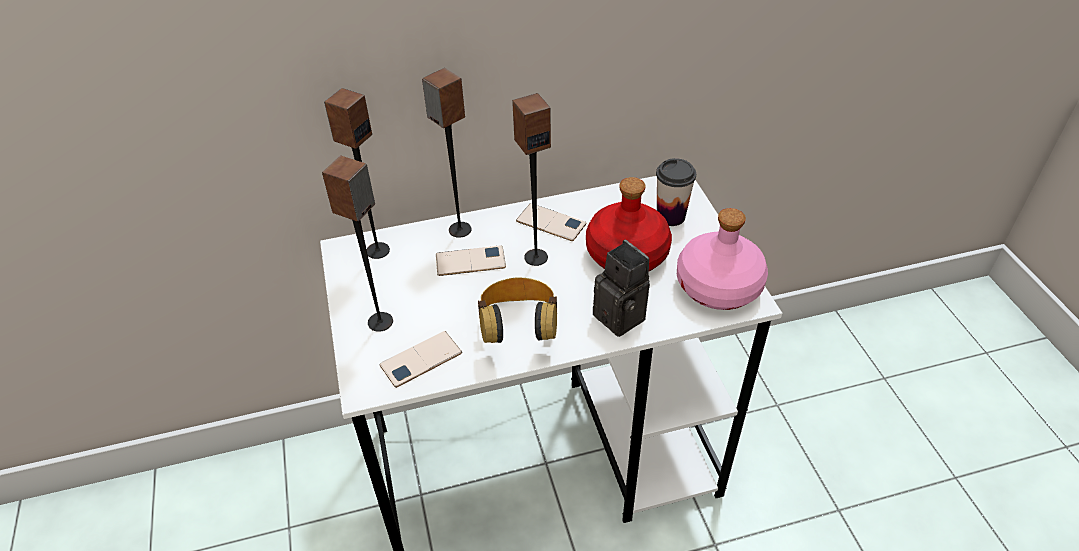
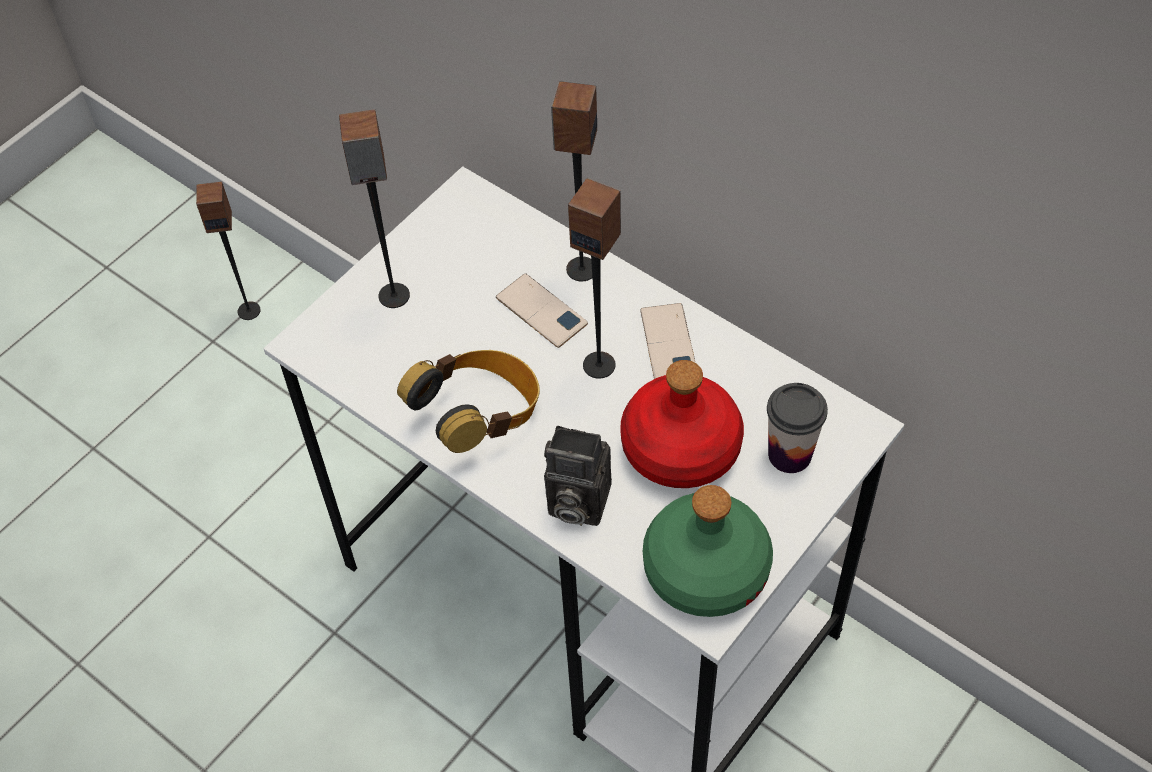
camera: 55 degrees right, 10 degrees up
(377, 250) = (488, 222): speaker -> speaker (249, 310)
(421, 359) = (373, 362): phone -> none
(623, 317) = (575, 502): camera -> camera turned 90 degrees clockwise
(717, 286) = (704, 569): pink bottle -> green bottle

